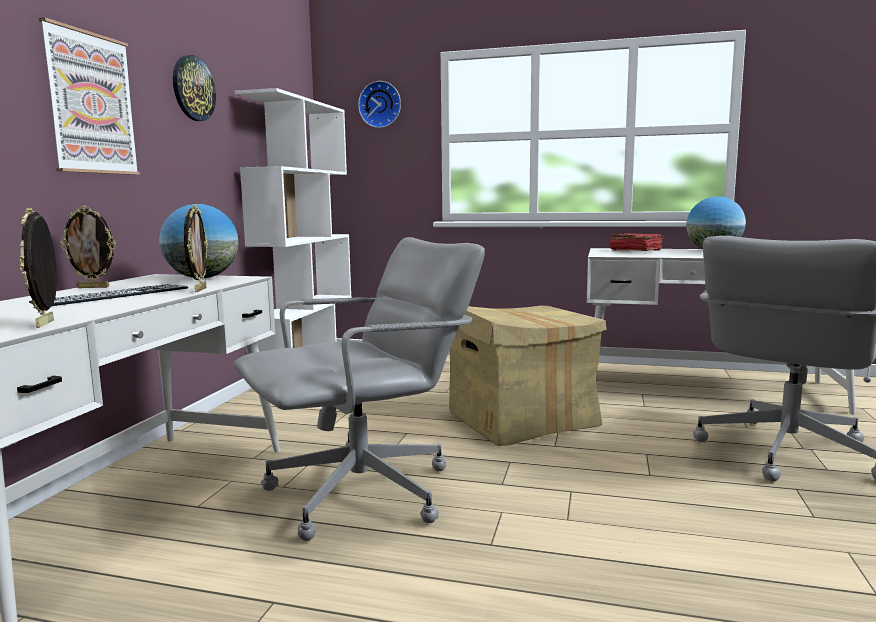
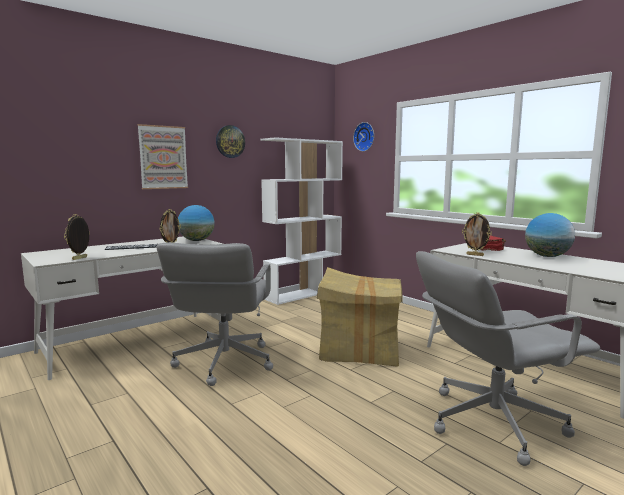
camera: 35 degrees right, 0 degrees up
(93, 287) = (148, 241): picture frame -> picture frame (475, 255)
(364, 493) = (223, 363): grey office chair -> grey office chair turned 90 degrees clockwise

